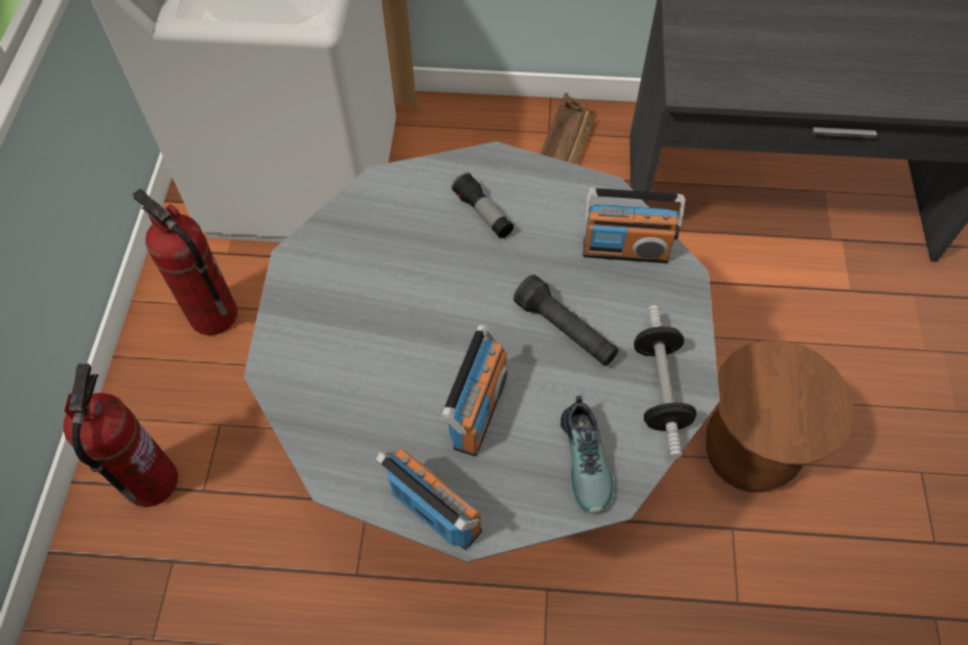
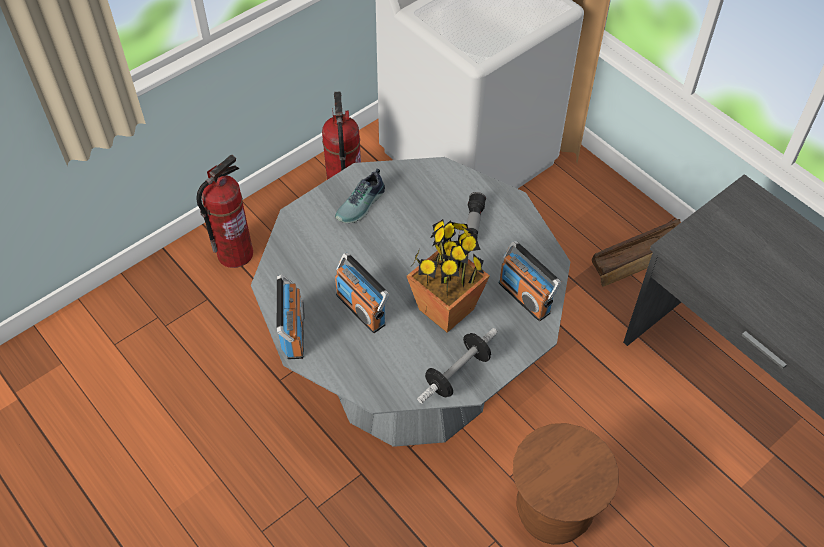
camera: 45 degrees right, 5 degrees down
(478, 411) = (361, 309): radio -> radio turned 75 degrees clockwise
(565, 330) = (445, 309): black flashlight -> potted plant
(587, 461) = (383, 372): shoe -> shoe (362, 205)

